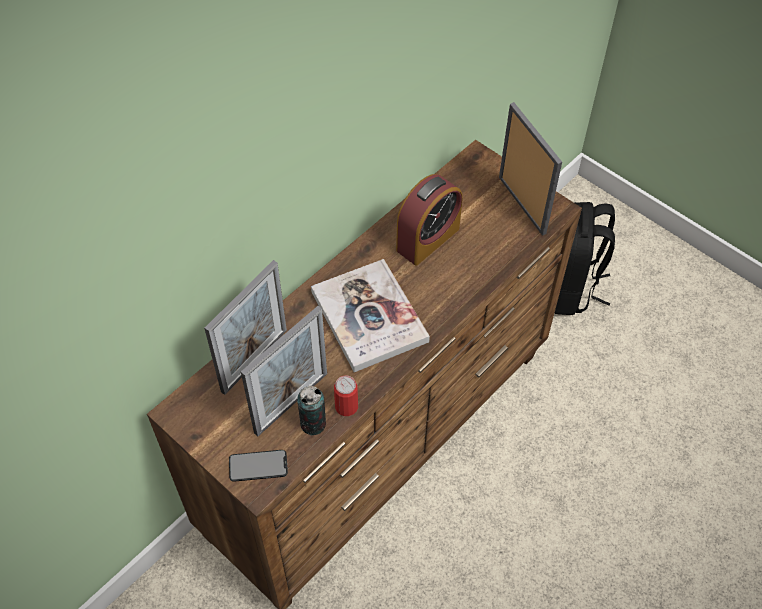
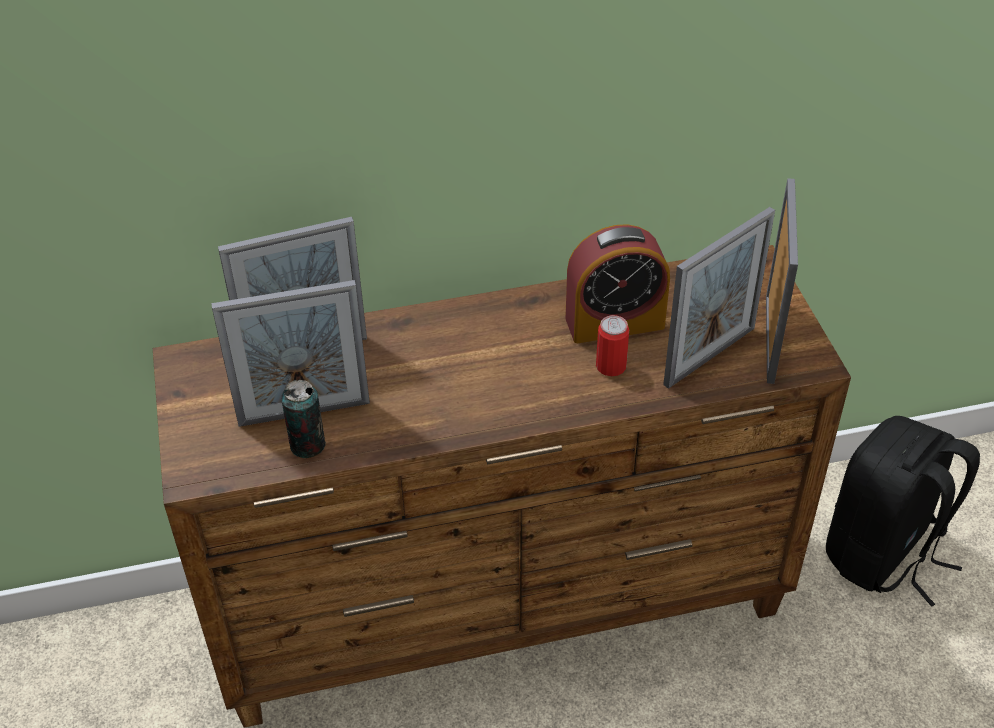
camera: 35 degrees right, 10 degrees down
(258, 466) = (212, 455): phone -> none
(346, 406) = (360, 447): can -> can (611, 366)
(369, 317) = (470, 369): book -> none
(498, 234) = (709, 356): none -> picture frame

